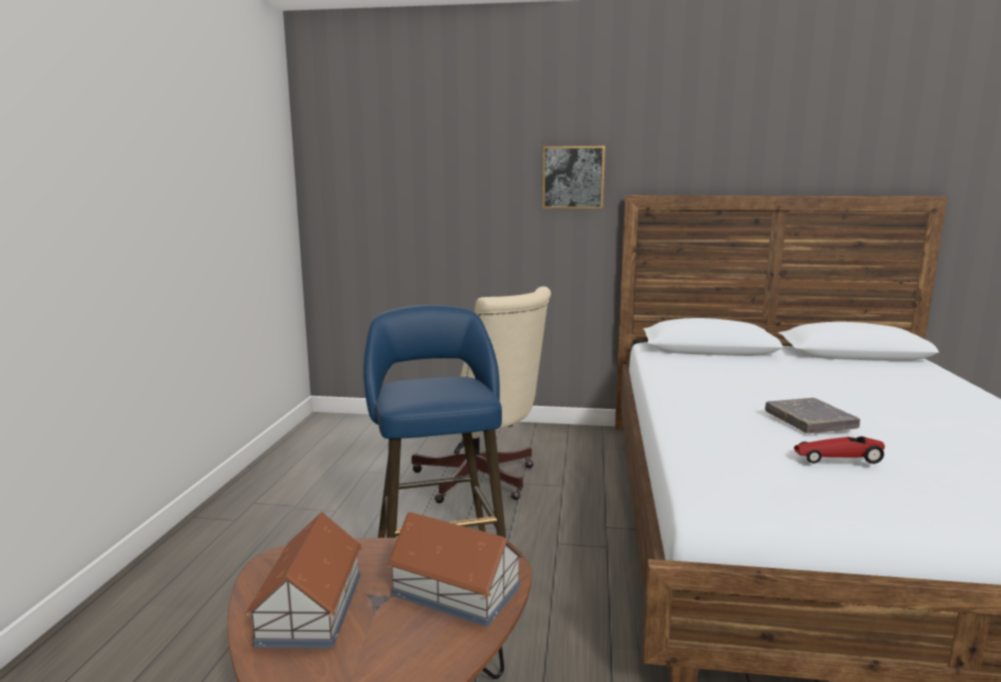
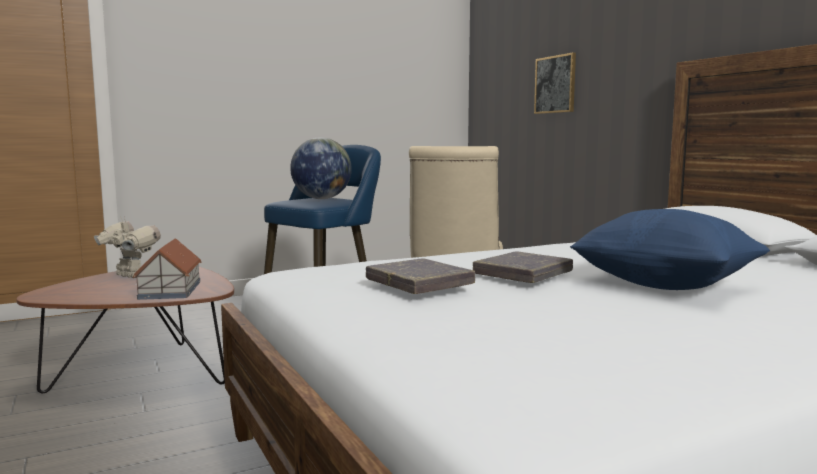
camera: 55 degrees right, 5 degrees down
(309, 609) = (130, 277): toy house -> toy robot
(443, 386) = (321, 199): none -> globe
(573, 177) = (638, 50): picture -> picture (555, 84)
(838, 459) = (419, 283): toy car -> grey book
(857, 401) = (665, 286): none -> blue pillow

